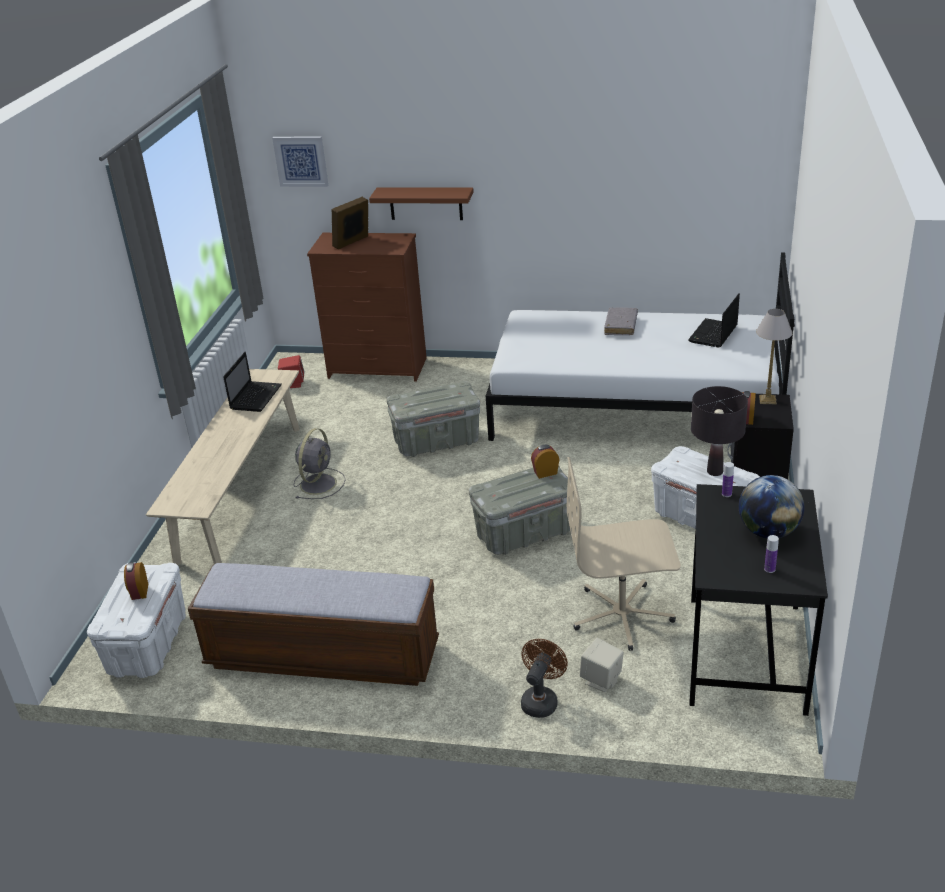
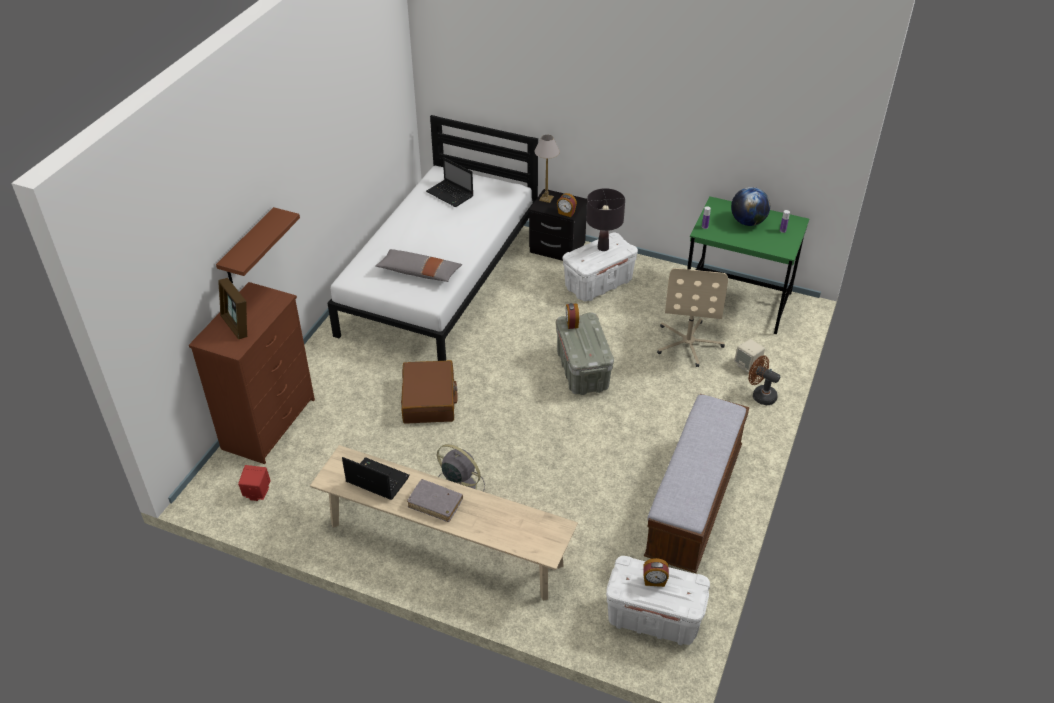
camera: 80 degrees left, 10 degrees up
(301, 161) = (159, 289): picture -> none
(437, 441) = (429, 400): grey storage box -> brown suitcase
(555, 347) = (419, 272): none -> grey pillow
(621, 326) = (407, 233): grey book -> grey book (435, 504)
(746, 655) = (737, 301): black desk -> green desk

